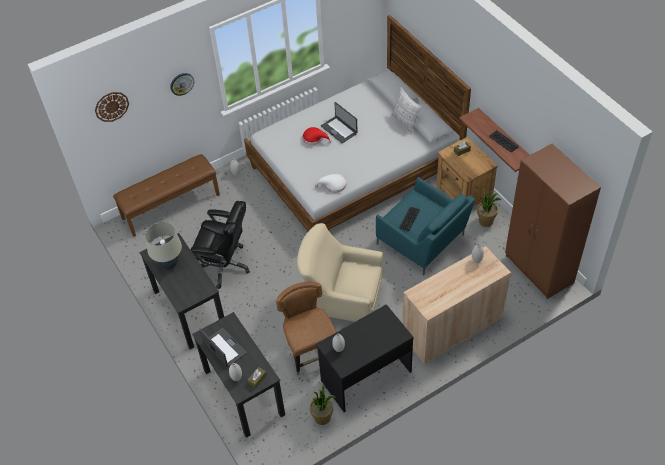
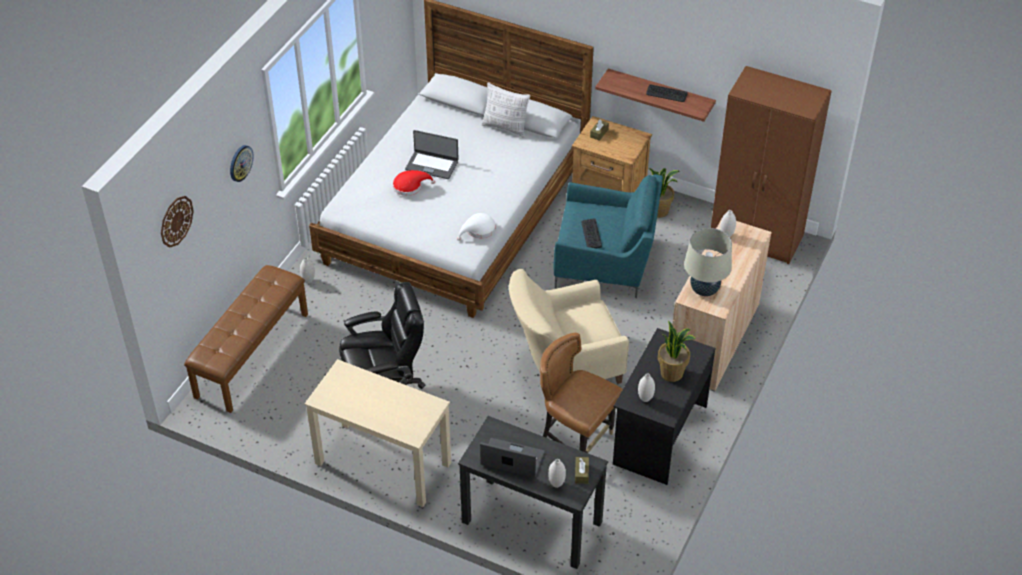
camera: 35 degrees left, 5 degrees down
(169, 263) = (357, 399): beige table lamp -> beige table lamp (704, 290)
(189, 309) = (382, 463): black desk -> beige desk
(323, 417) = (648, 502): potted plant -> potted plant (672, 373)

